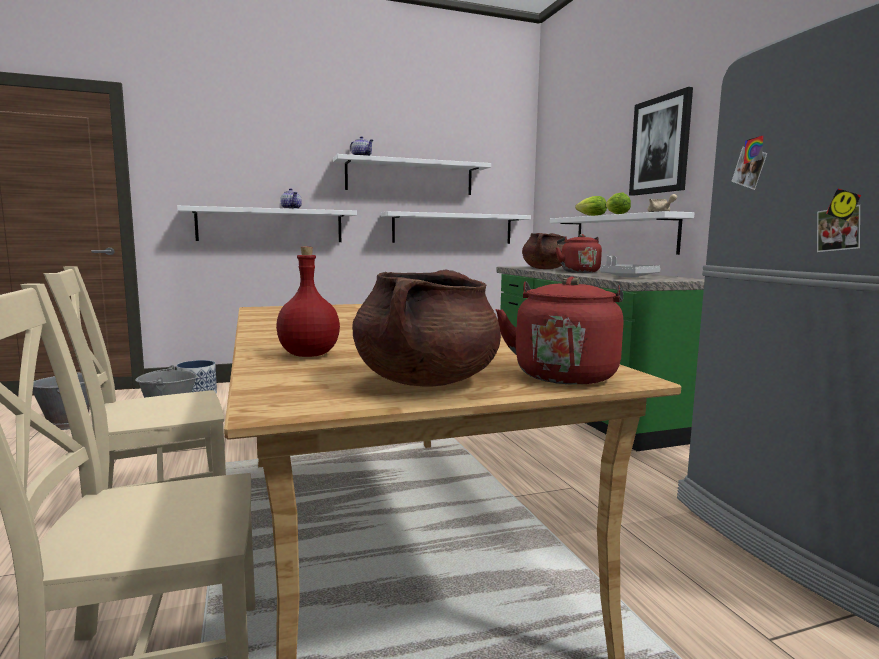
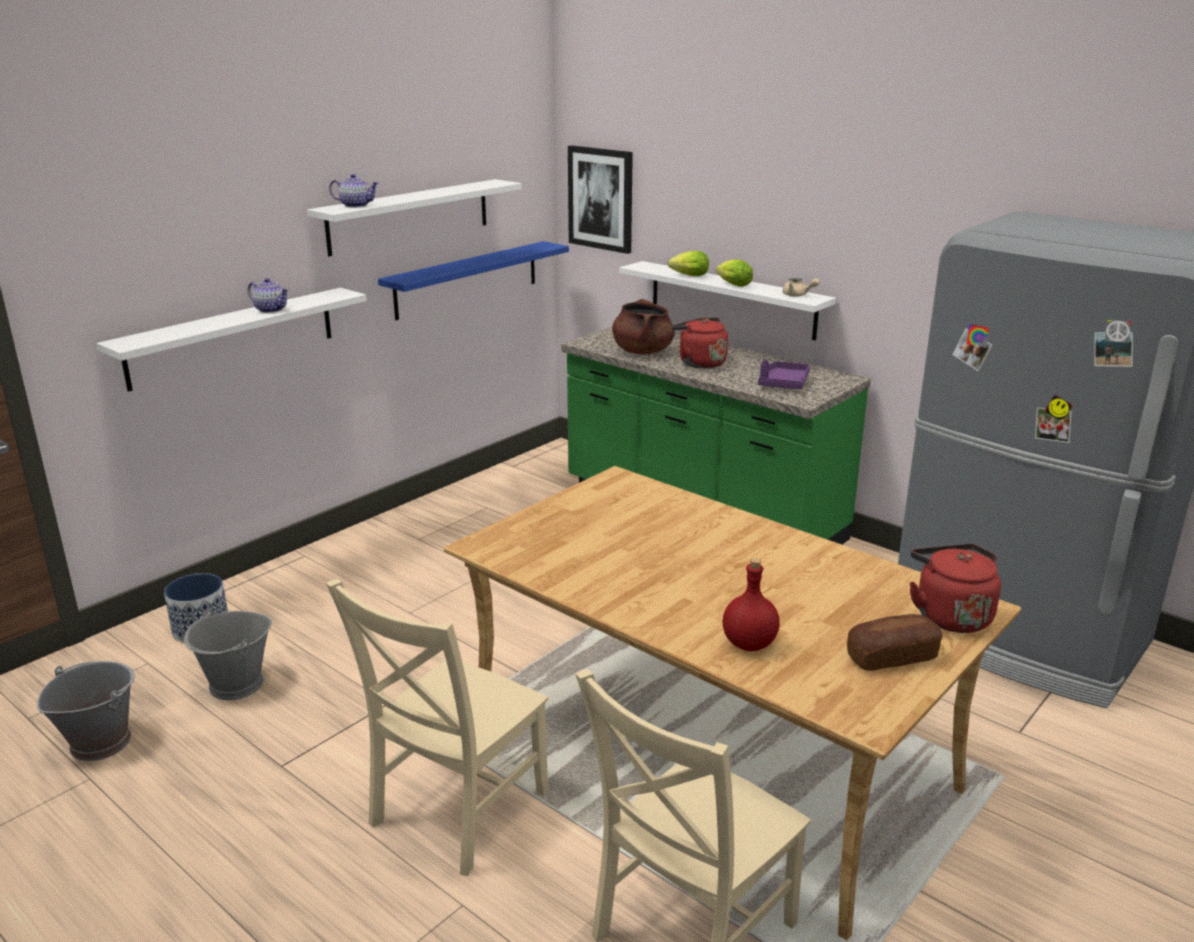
camera: 30 degrees left, 15 degrees up
(426, 381) = (892, 657): brown cooking pot -> bread
(453, 228) = (467, 279): white shelf -> blue shelf
(629, 277) = (783, 383): grey tray -> purple tray
(660, 145) = (787, 207): picture -> picture (601, 198)

